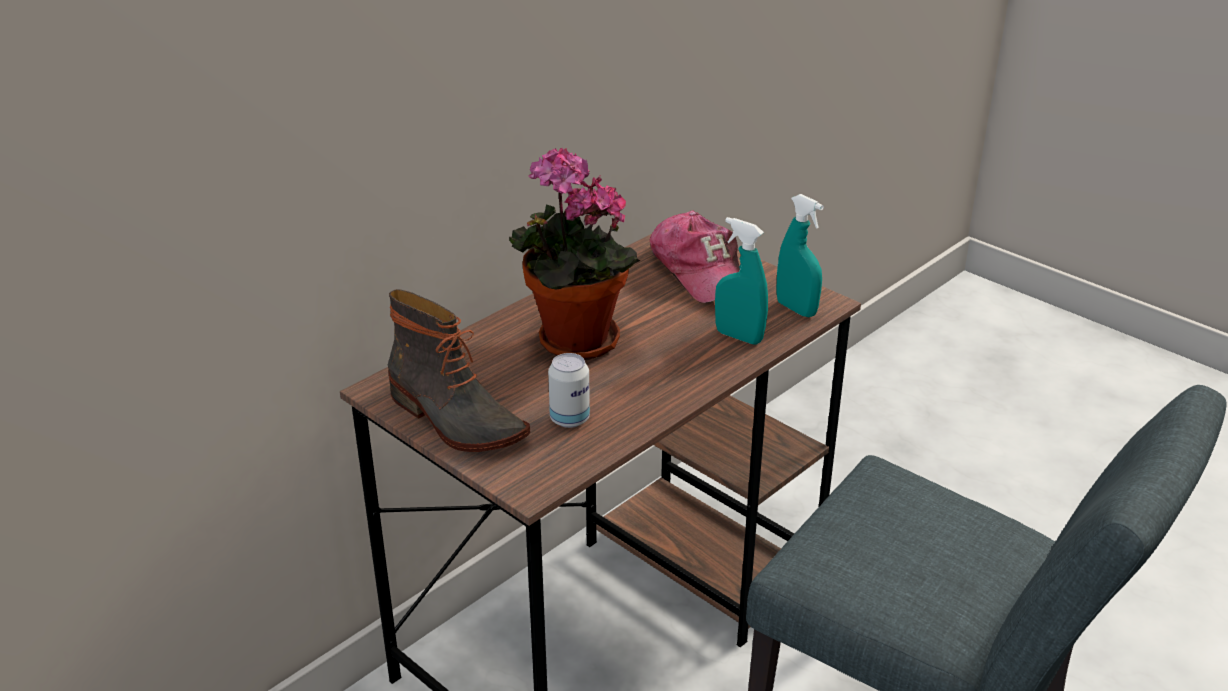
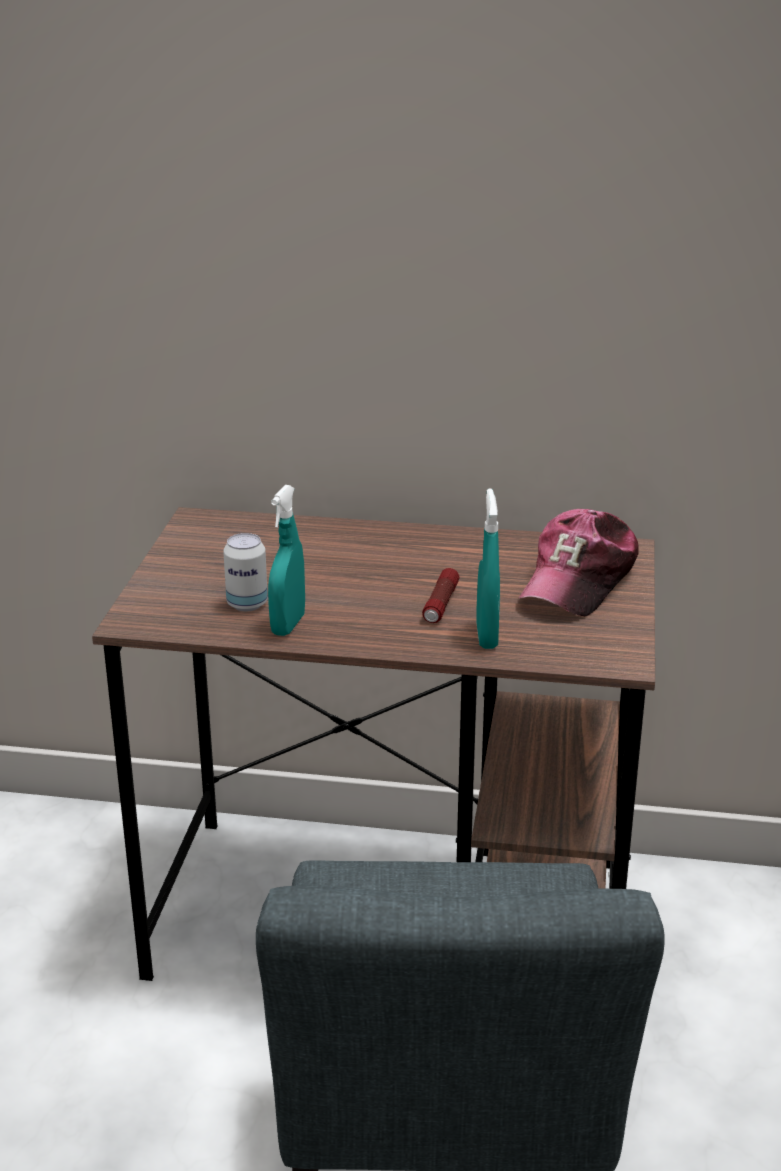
camera: 55 degrees right, 5 degrees down
(455, 420) = (189, 560): boot -> none
(571, 343) = (365, 565): potted plant -> none
(672, 336) = (441, 605): none -> flashlight
(796, 309) = (584, 649): turquoise spray bottle -> turquoise spray bottle (288, 625)

